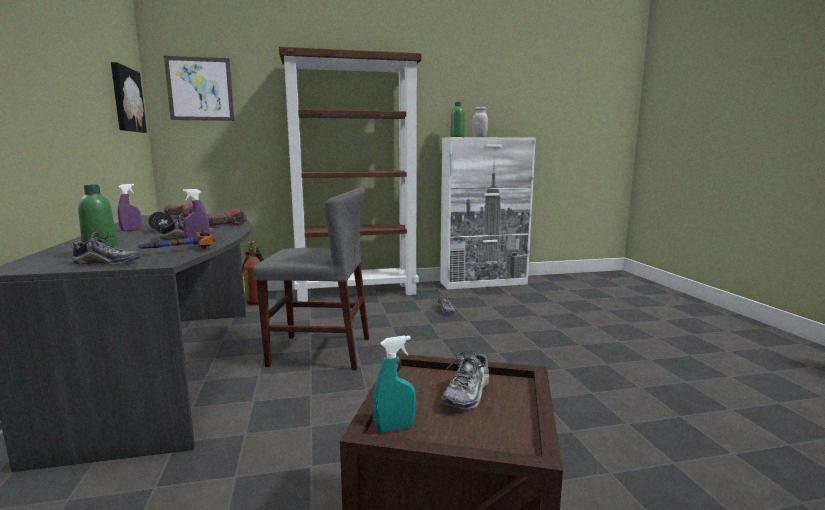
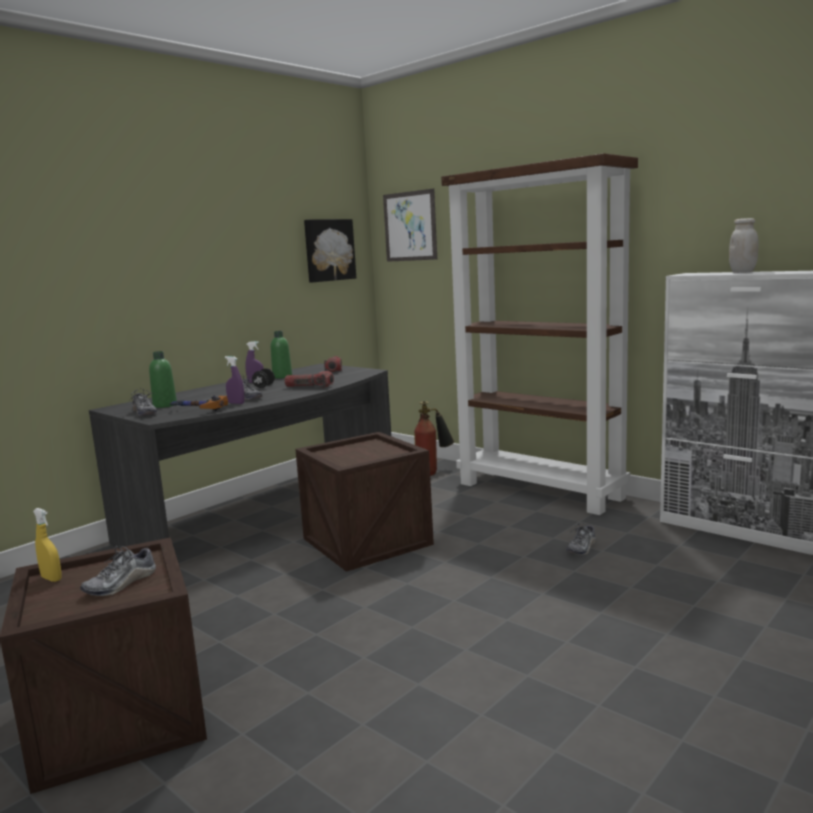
camera: 55 degrees right, 0 degrees up
(320, 352) = (367, 541): grey chair -> crate
(395, 428) = (51, 578): turquoise spray bottle -> yellow spray bottle
(457, 137) = (700, 273): green bottle -> green bottle (282, 376)
(467, 394) = (121, 584): shoe -> shoe turned 45 degrees counterclockwise

